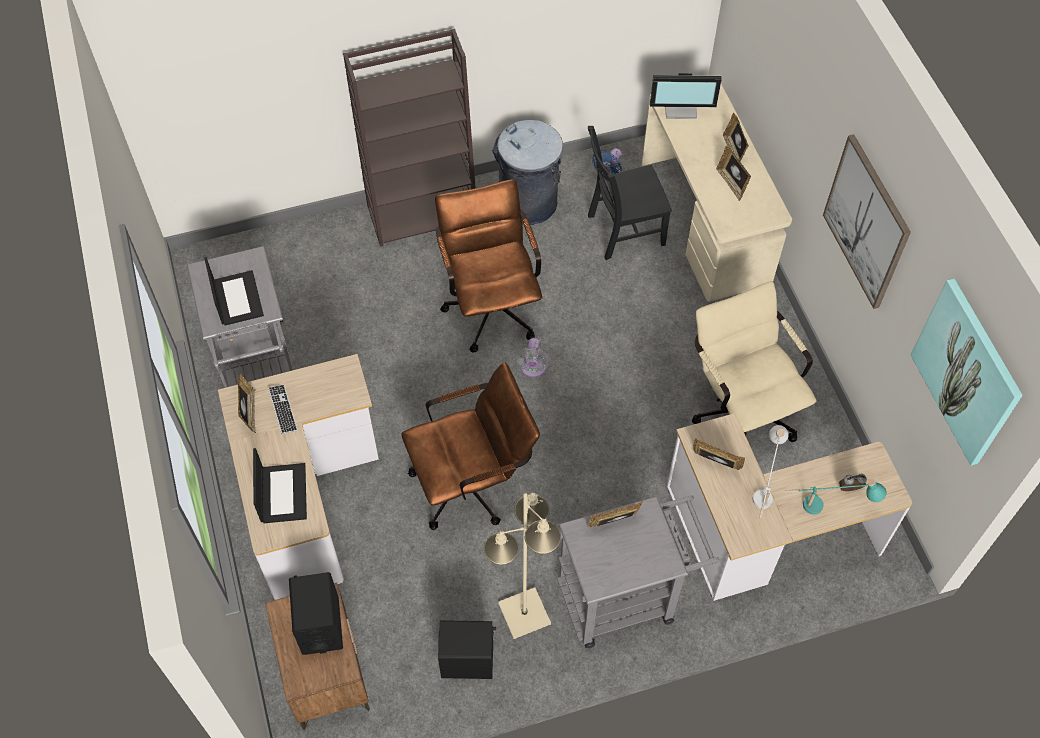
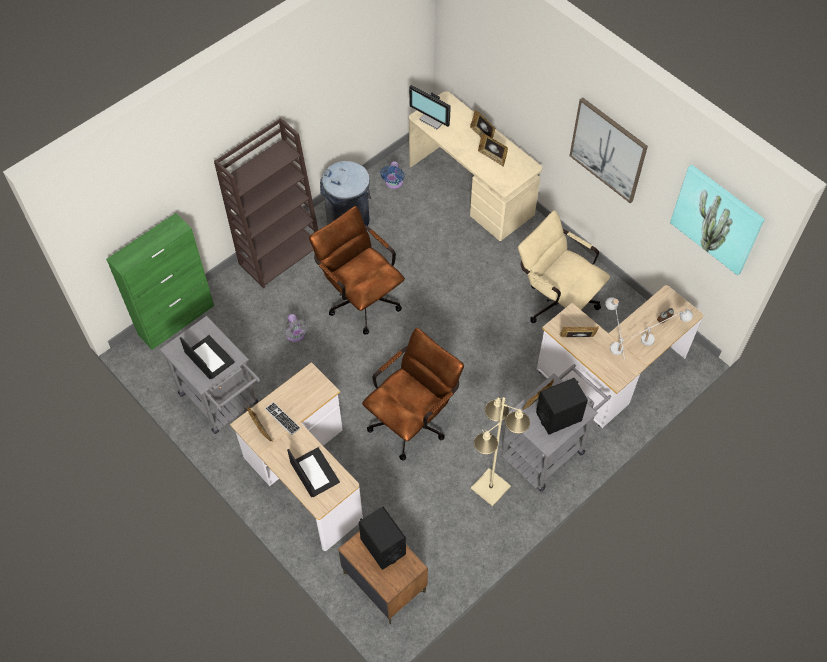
camera: 25 degrees left, 0 degrees up
(259, 244) = (176, 320): none -> green cabinet
(468, 660) = (471, 532): black speaker -> black speaker (559, 417)
(533, 368) = (411, 329): grey fan -> grey fan (296, 335)
(622, 230) = (420, 215): black chair -> none
(681, 108) = (434, 119): monitor -> monitor turned 60 degrees clockwise
(827, 507) = (656, 337): turquoise table lamp -> white table lamp

